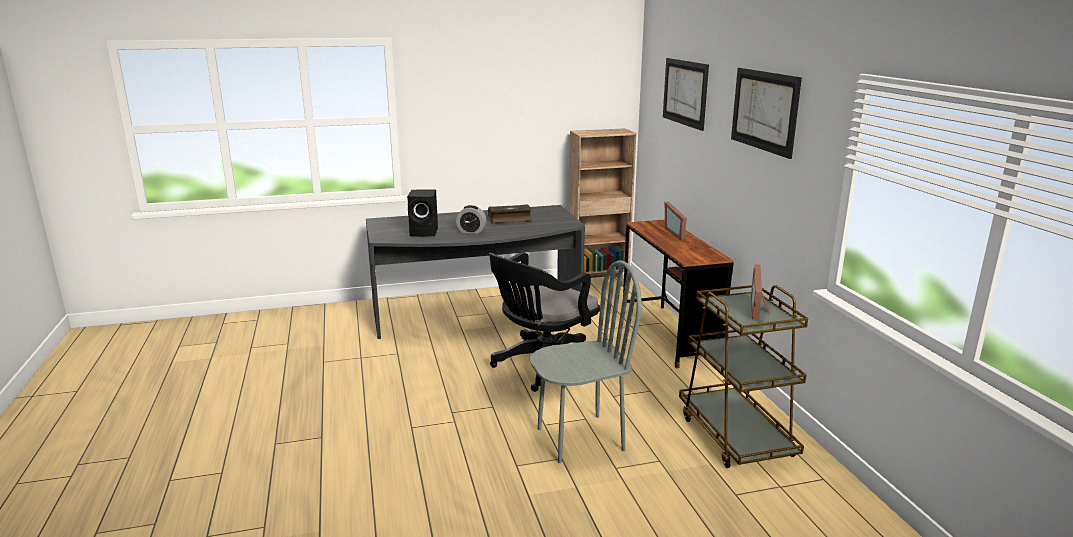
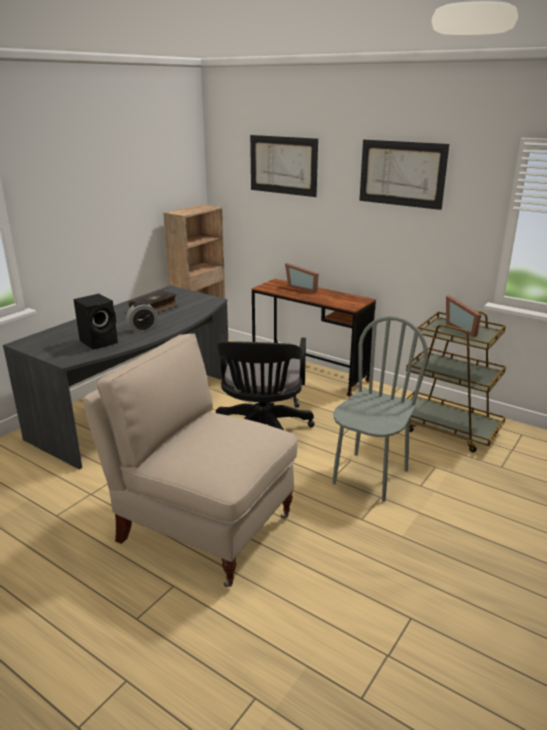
camera: 40 degrees left, 5 degrees up
(394, 411) = (203, 527): none -> beige chair

